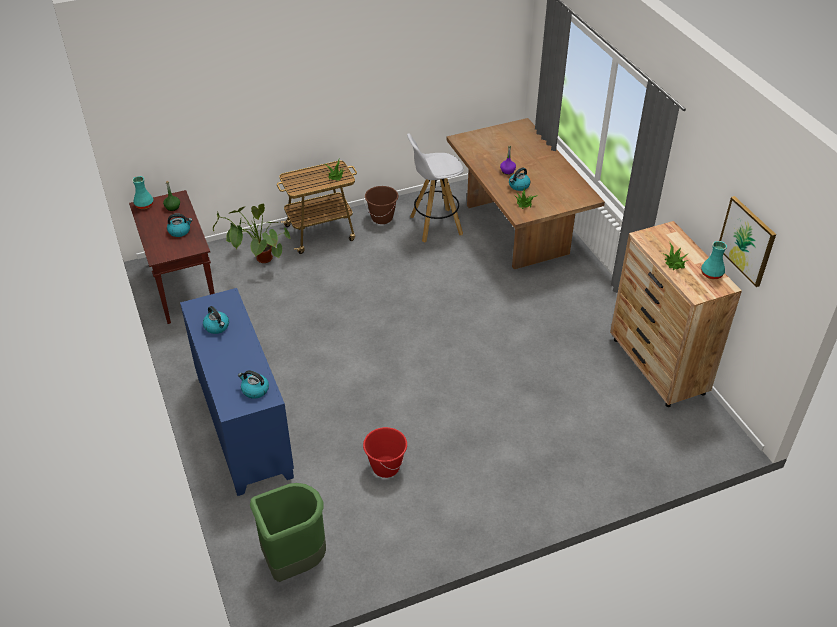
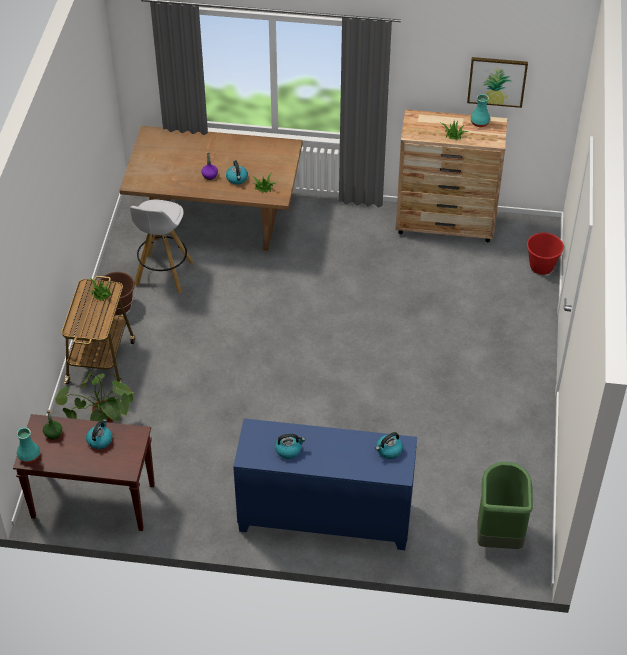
camera: 60 degrees left, 5 degrees up
(385, 467) = (437, 437): red bucket -> red bucket (541, 267)

